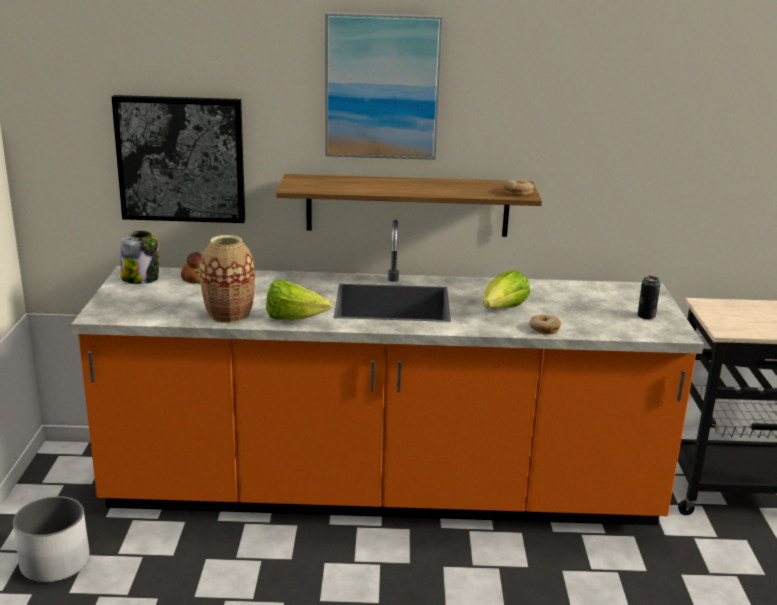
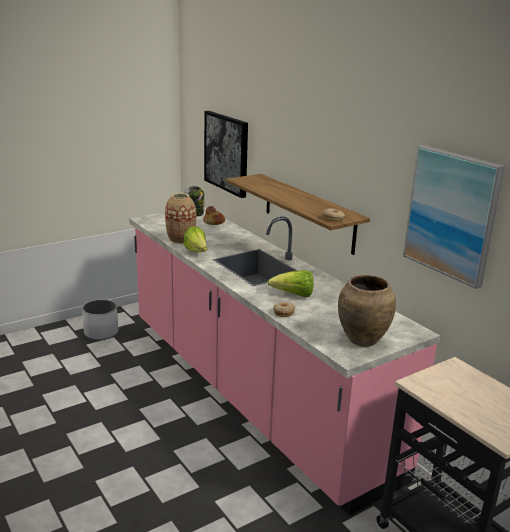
camera: 55 degrees right, 0 degrees up
(382, 86) = (301, 127): picture -> picture (451, 214)
(382, 493) = (250, 392): orange counter -> pink counter
(646, 316) = (362, 340): can -> brown vase

